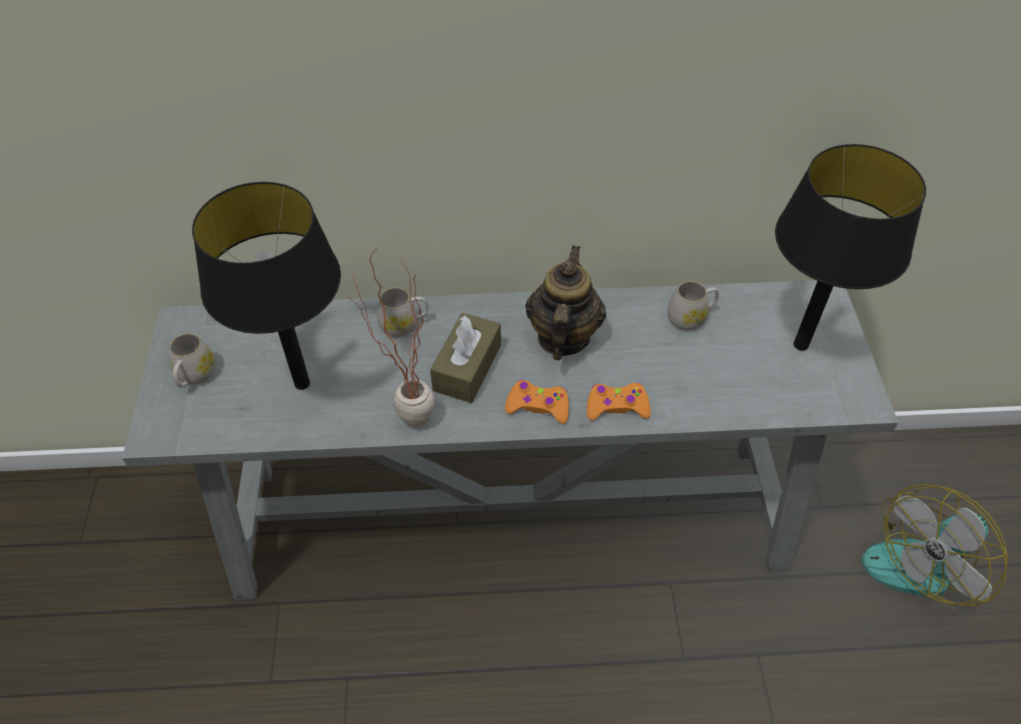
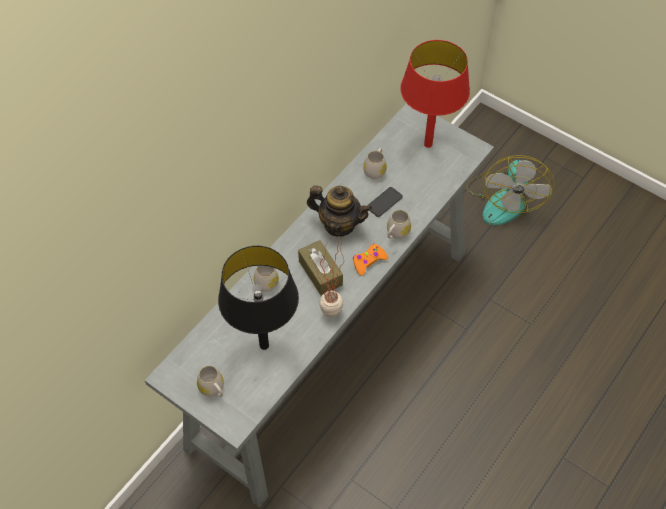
camera: 50 degrees left, 5 degrees up
(562, 337) = (339, 224): teapot -> teapot turned 150 degrees clockwise
(616, 406) = (396, 233): orange game controller -> white mug
(651, 360) = (384, 202): none -> phone
(801, 344) = (428, 144): black table lamp -> red table lamp

